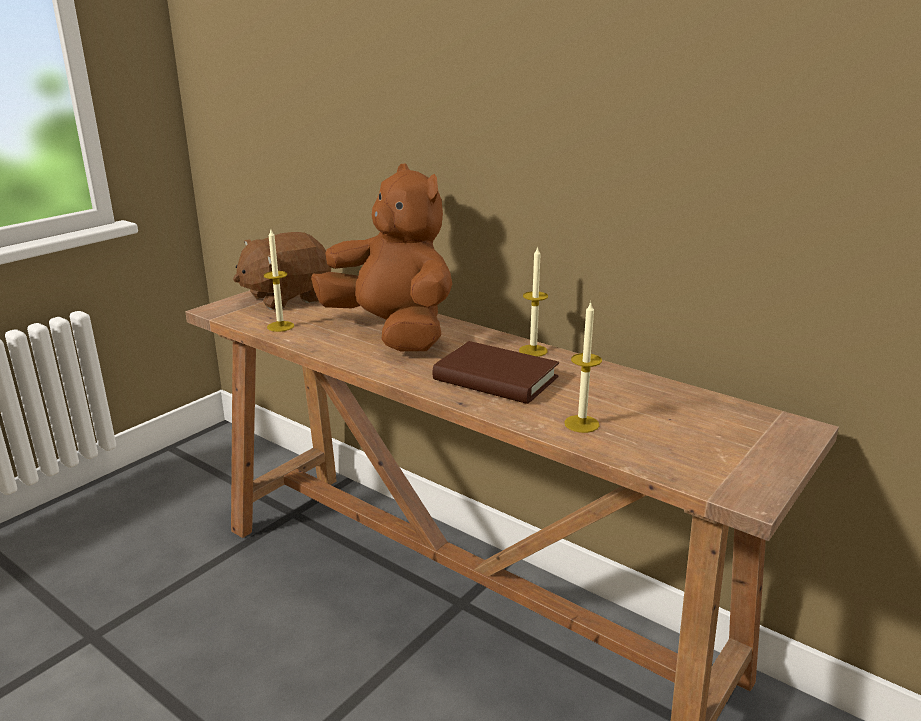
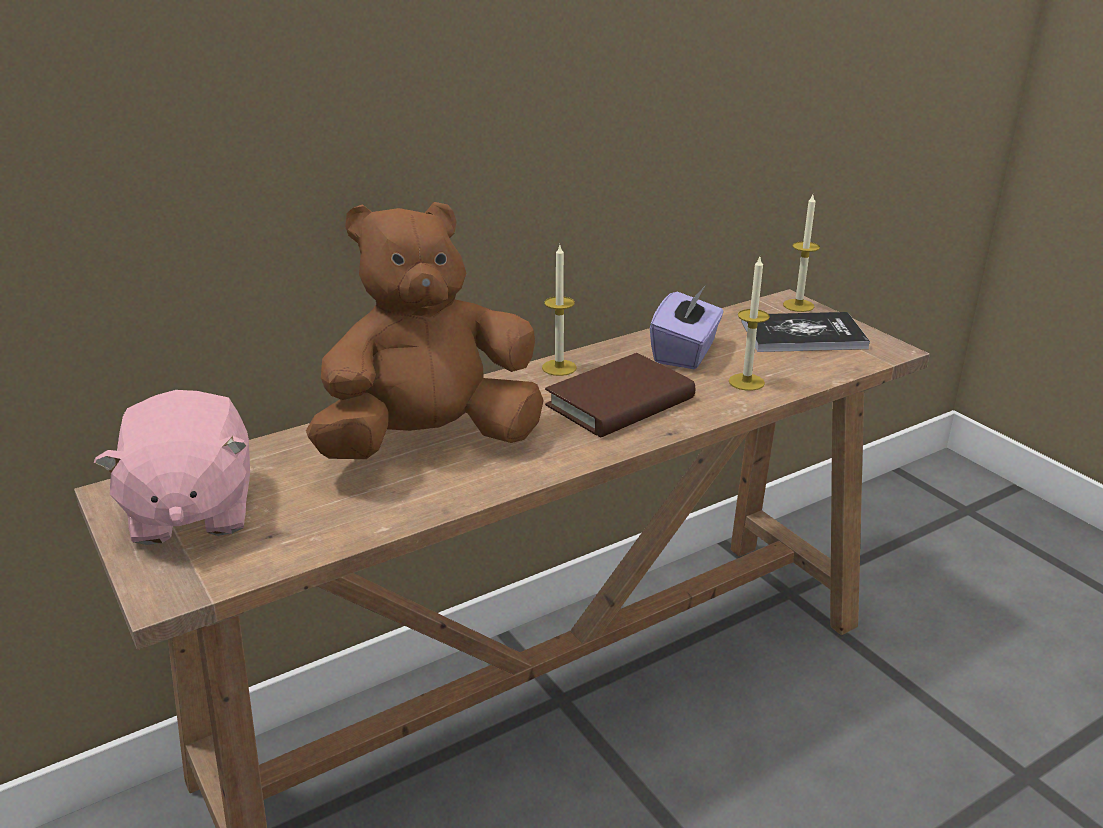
camera: 70 degrees left, 5 degrees up
(280, 326) = (321, 529): candle -> candle (798, 305)
(286, 298) = (191, 512): brown plush toy -> pink plush toy
(611, 392) = (685, 353): none -> purple tissue box
(722, 442) = (803, 335): none -> book

